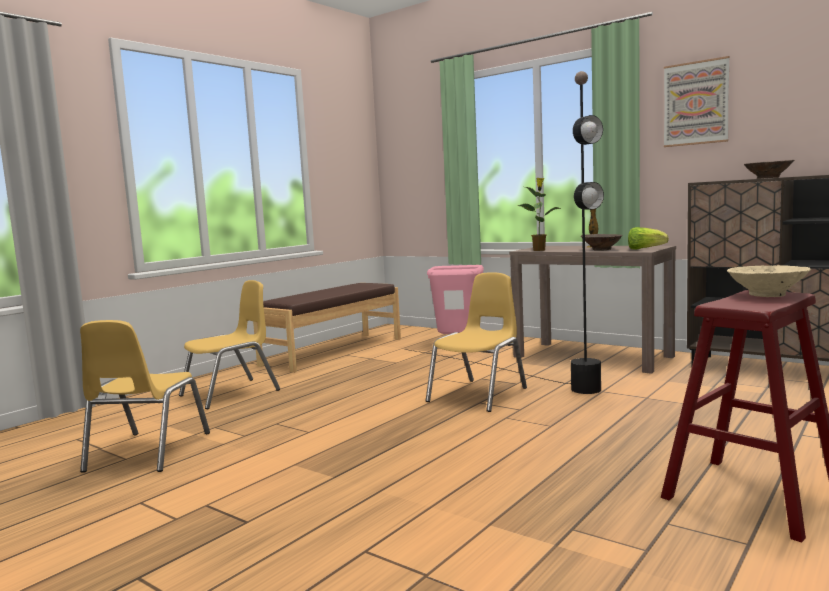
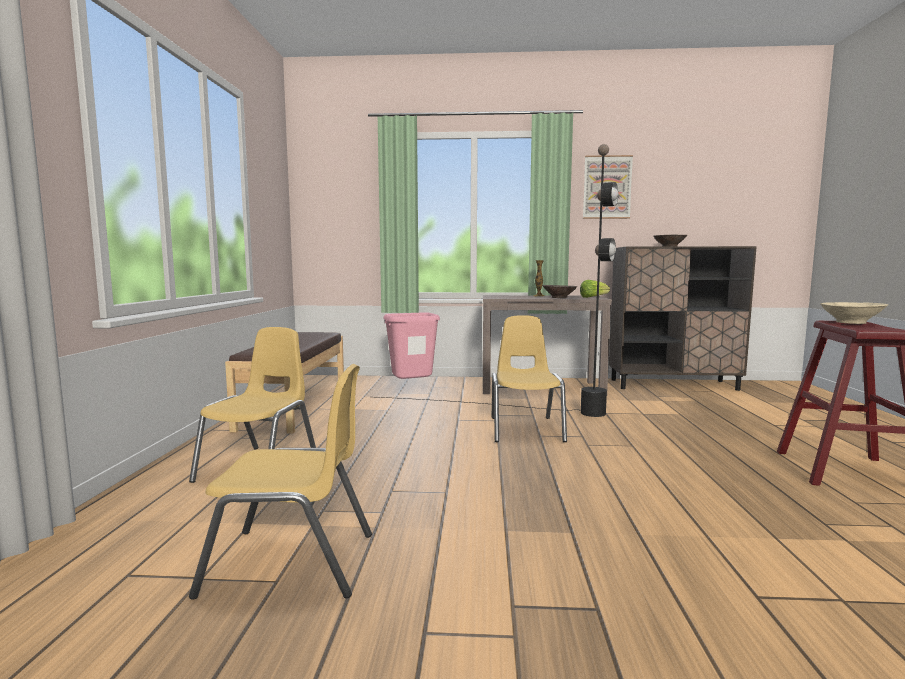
camera: 35 degrees left, 0 degrees up
(147, 452) = (291, 563): yellow chair -> yellow chair turned 60 degrees counterclockwise
(539, 250) = (506, 298): potted plant -> none

